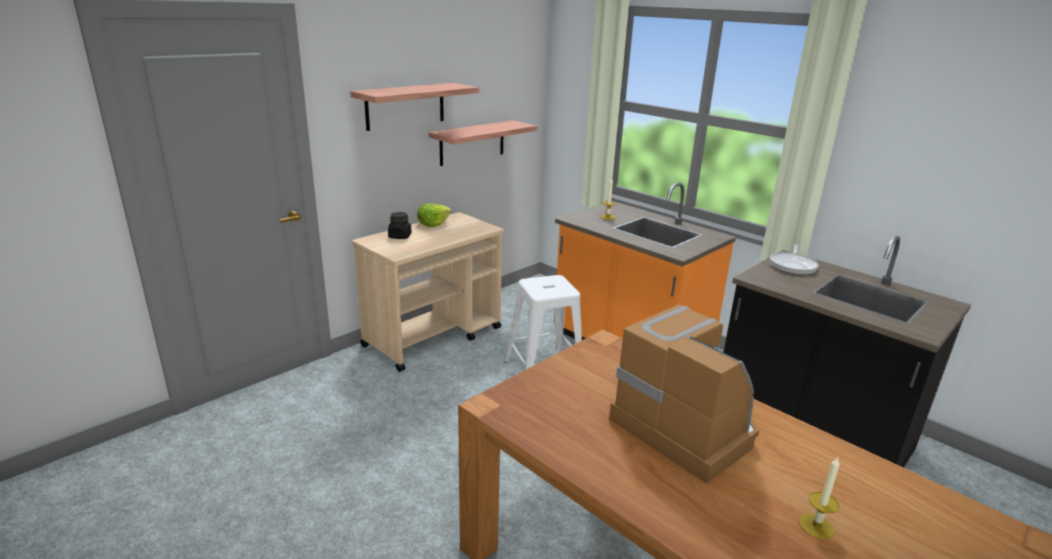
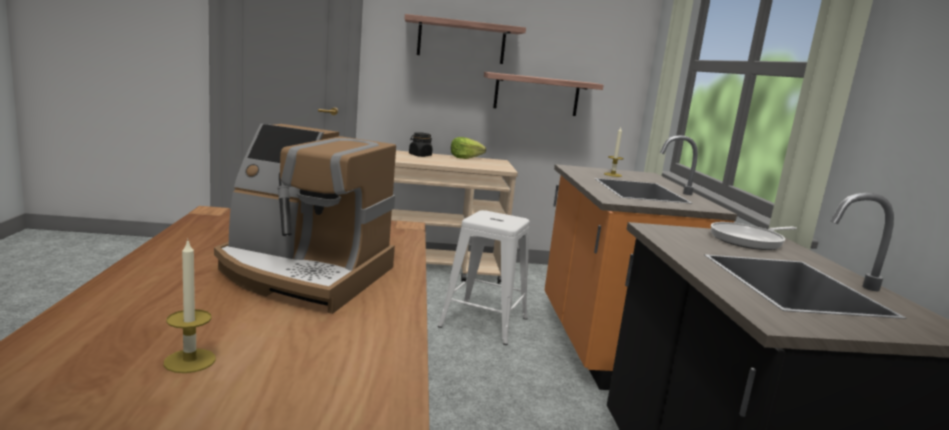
camera: 40 degrees right, 10 degrees down
(685, 426) = (303, 274): coffee machine -> coffee machine turned 105 degrees clockwise

